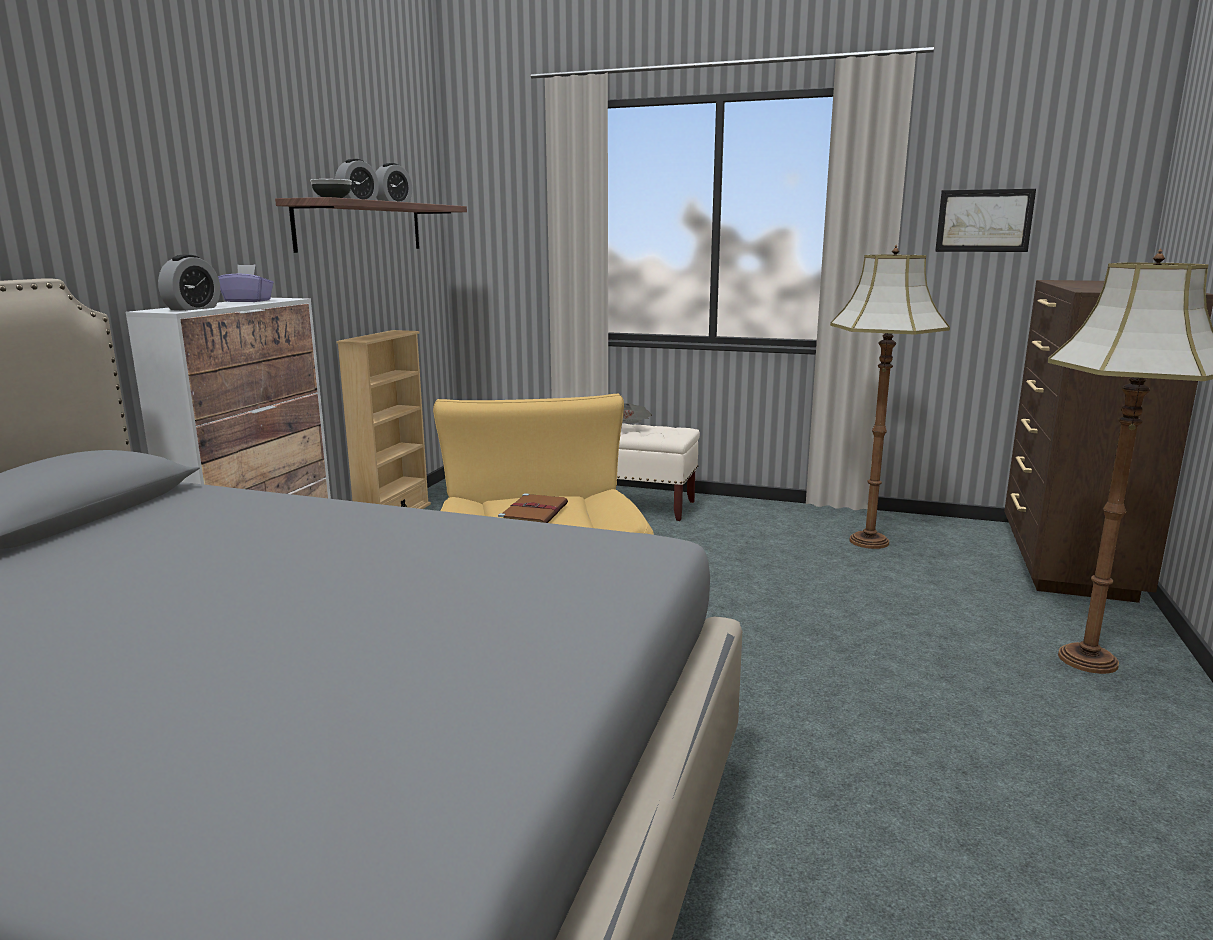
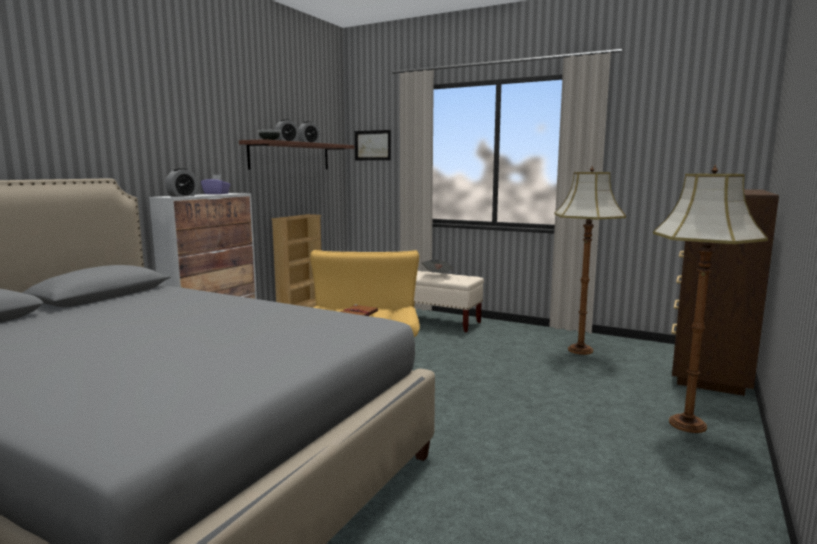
camera: 10 degrees right, 5 degrees down
(984, 221) = (658, 152): picture -> picture (372, 145)

